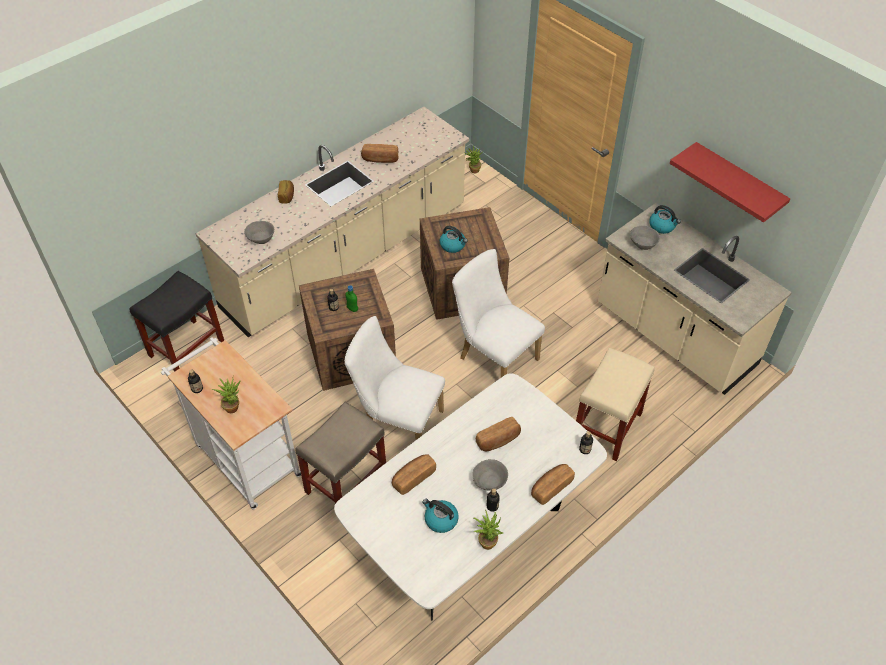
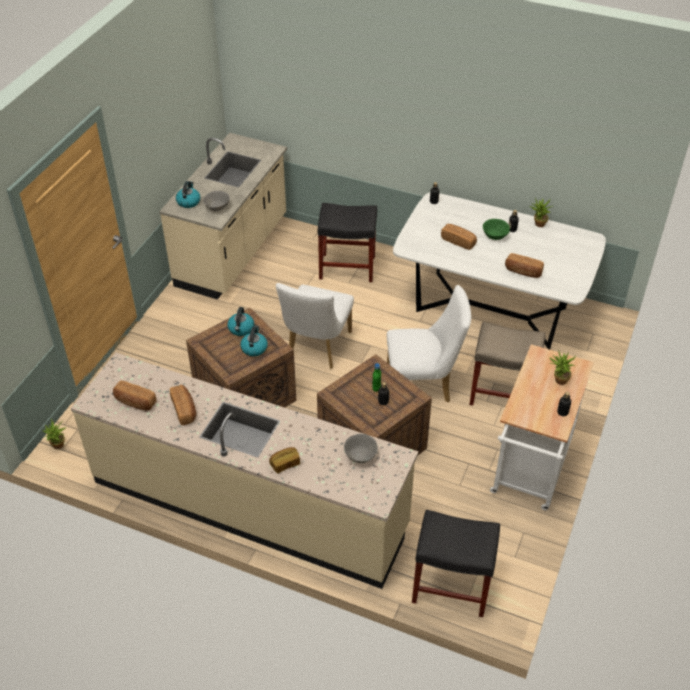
camera: 115 degrees left, 5 degrees down
(397, 421) = (423, 385): white chair -> white chair turned 90 degrees counterclockwise
(440, 520) = (542, 249): kettle -> kettle (241, 329)
(489, 481) = (494, 236): grey bowl -> green bowl
(551, 487) = (475, 208): bread -> bread (135, 402)
(606, 428) = (348, 267): beige stool -> black stool
(738, 181) = (181, 114): red shelf -> none

